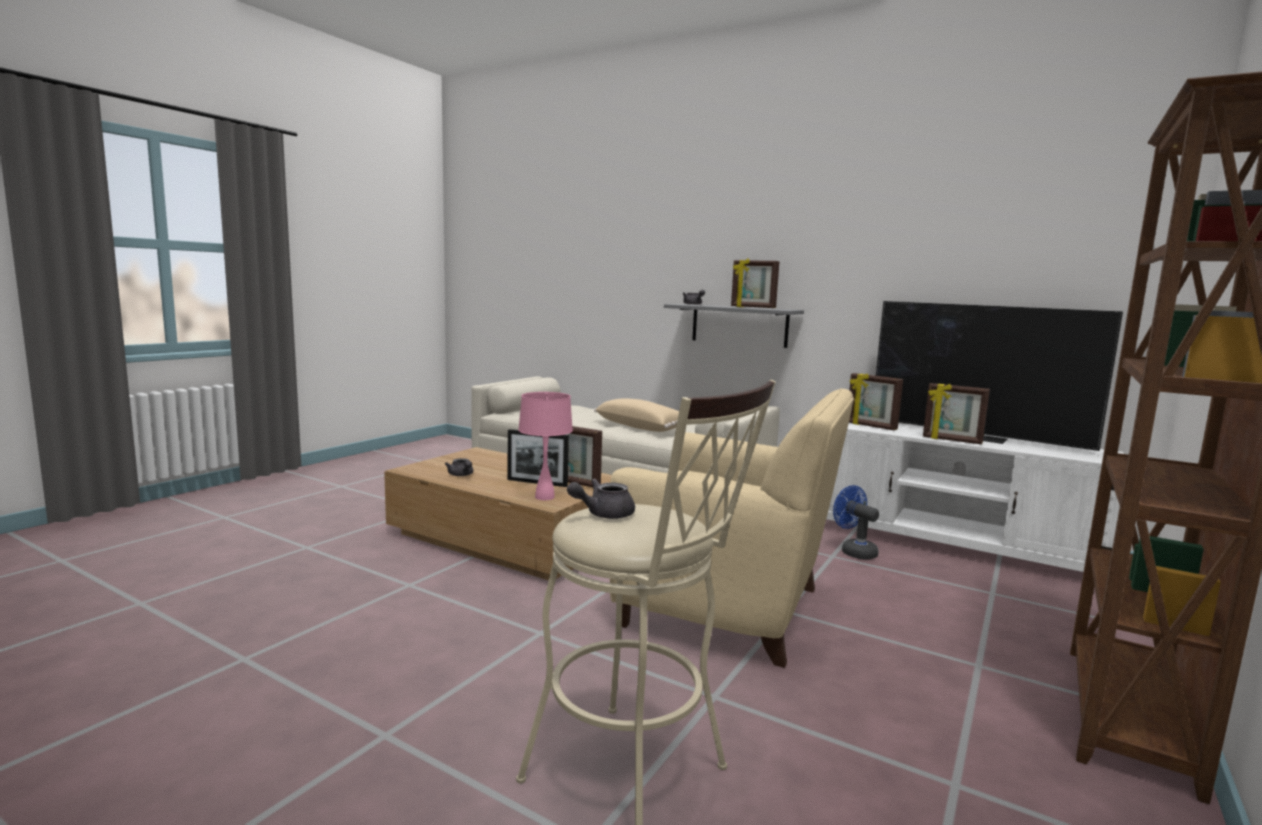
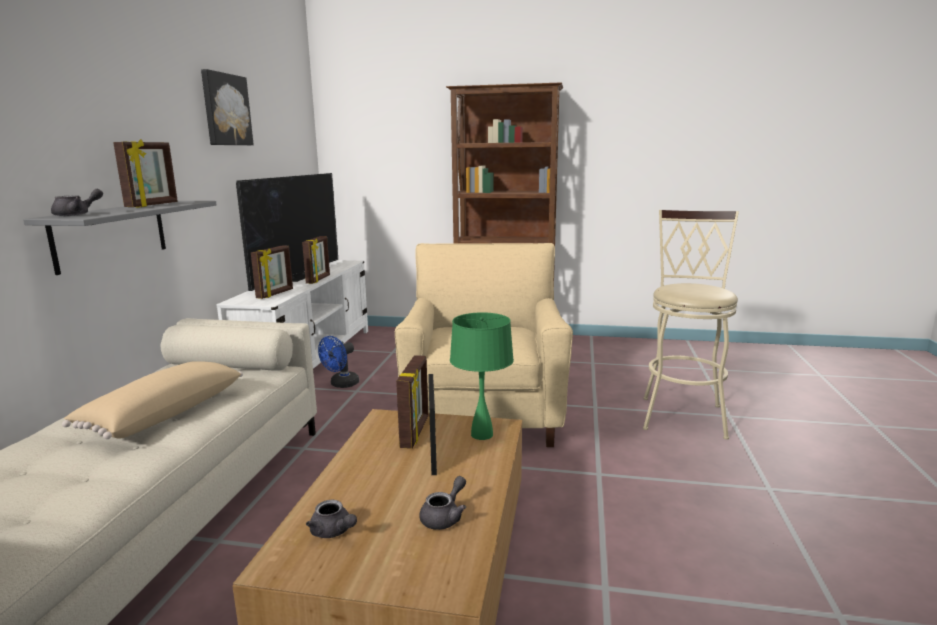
camera: 110 degrees left, 5 degrees up
(544, 497) = (482, 434): pink table lamp -> green table lamp
(603, 514) = (701, 291): grey teapot -> grey teapot (333, 532)
(919, 228) = (225, 110): none -> picture

